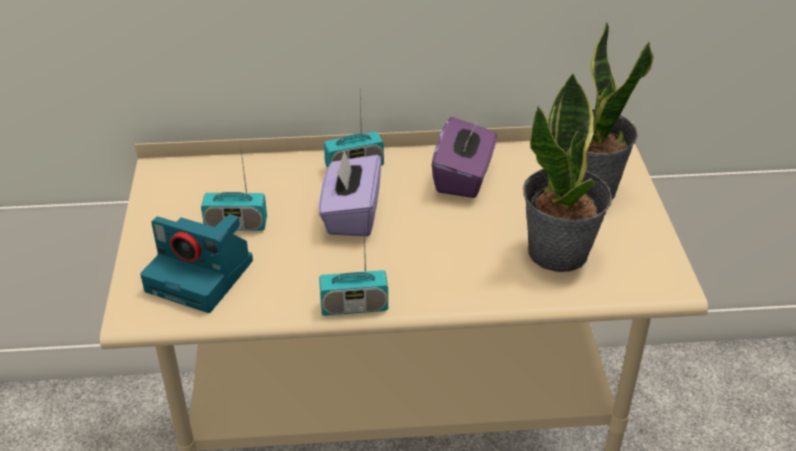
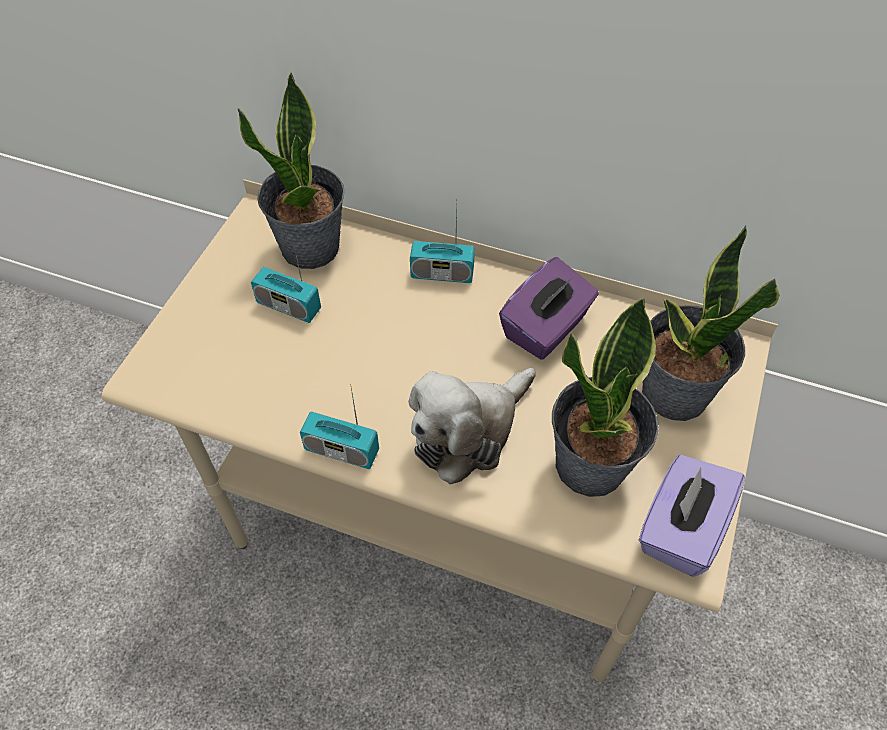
camera: 25 degrees right, 15 degrees up
(202, 276) = (225, 356): camera -> none
(227, 179) = (311, 248): none -> potted plant
(351, 215) = (404, 335): purple tissue box -> purple tissue box (680, 529)
(450, 261) = (469, 431): none -> plush toy

